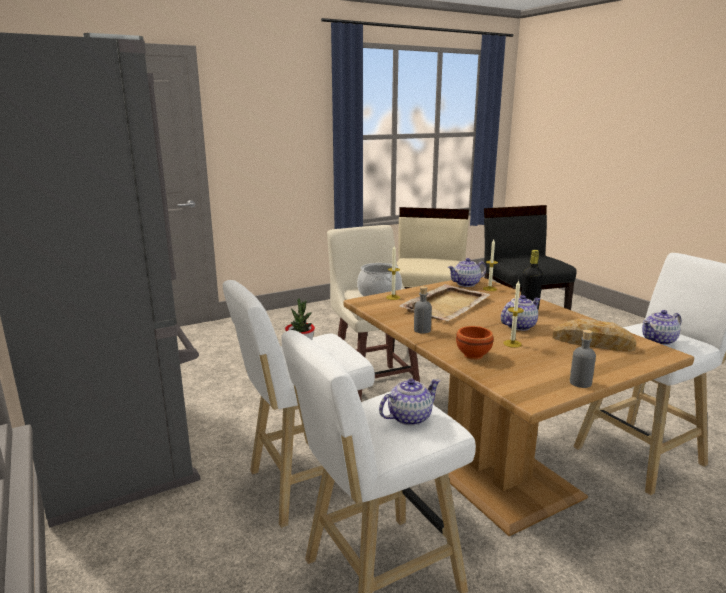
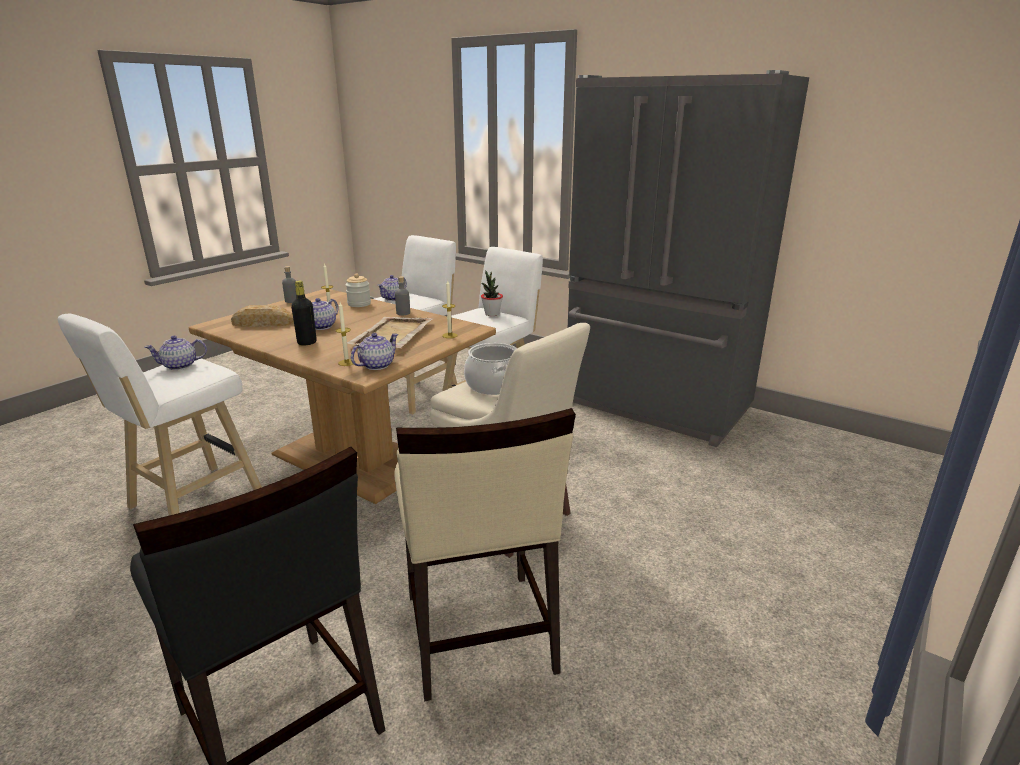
camera: 155 degrees right, 5 degrees up
(474, 356) = (359, 304): brown bowl -> jar
(659, 340) = (180, 366): teapot -> teapot turned 150 degrees counterclockwise

